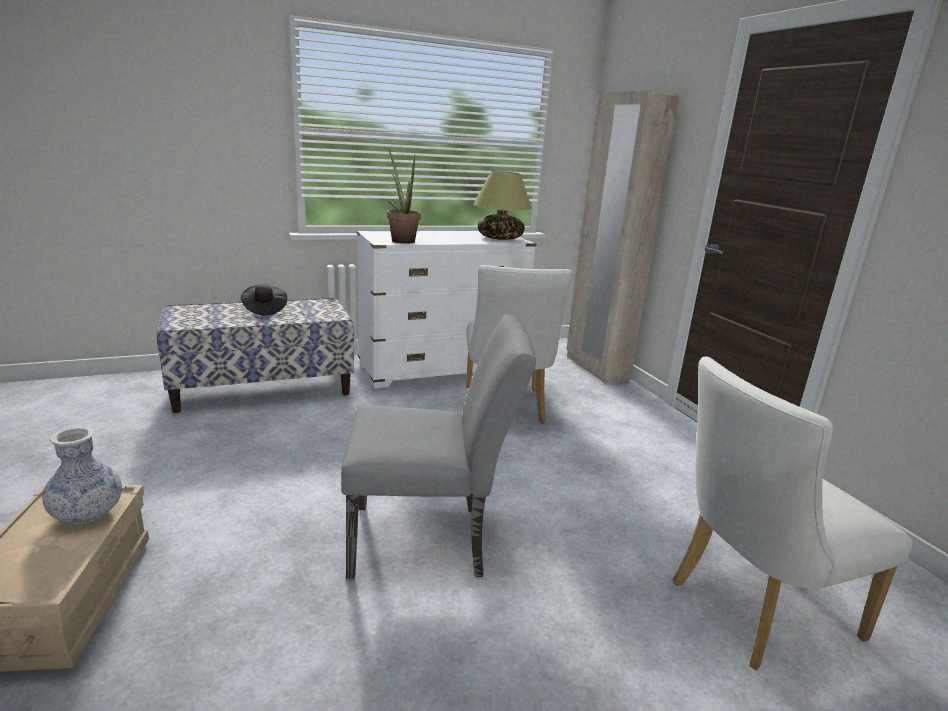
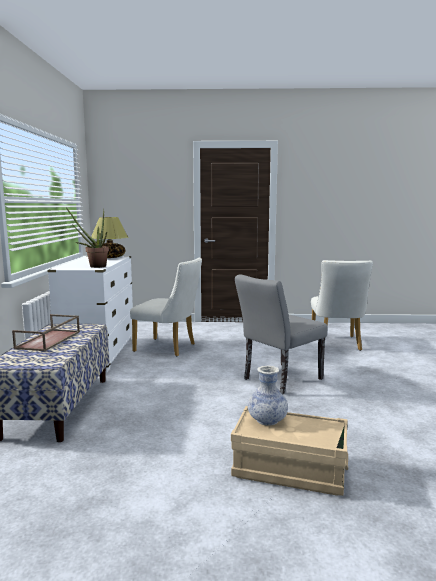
camera: 65 degrees left, 10 degrees down
(264, 309) = (49, 340): black hat -> brown tray
(430, 540) = (278, 380): grey chair -> grey chair turned 150 degrees counterclockwise
(596, 368) = (145, 324): beige wardrobe -> none

